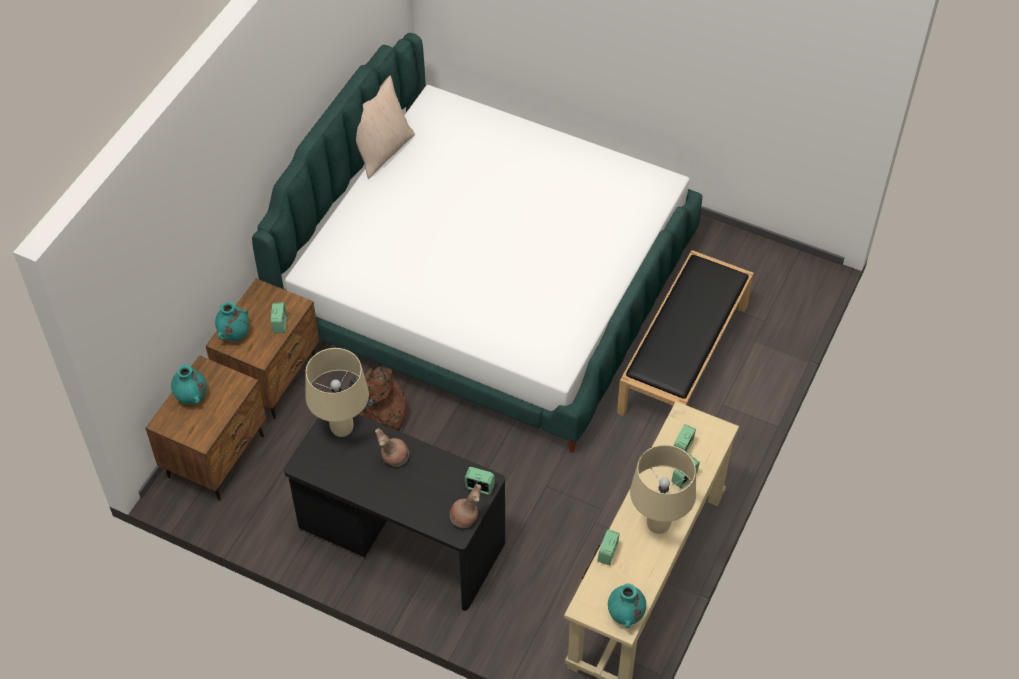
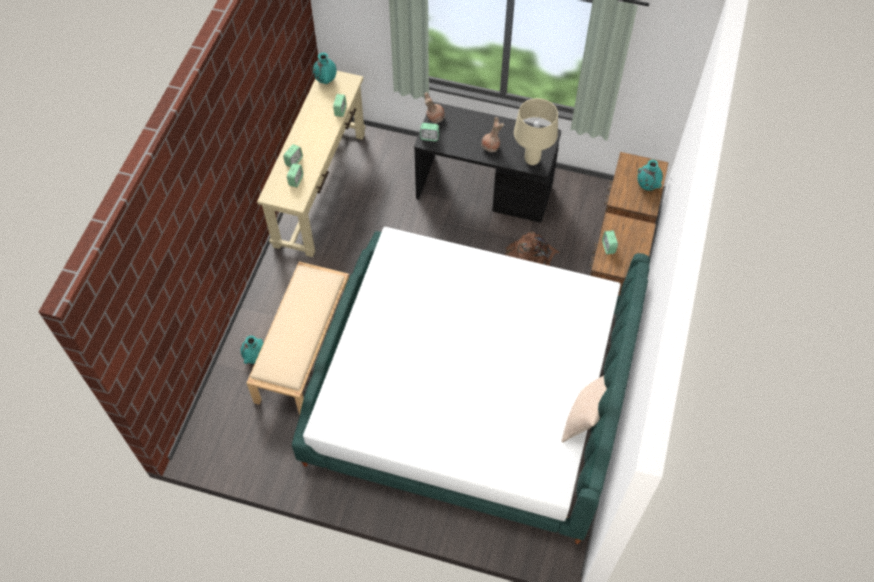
camera: 170 degrees right, 5 degrees up
(234, 335) = (638, 234): turquoise vase -> turquoise vase (255, 357)
(657, 525) = (310, 130): beige table lamp -> none
(683, 358) = (304, 349): black bench -> beige bench

